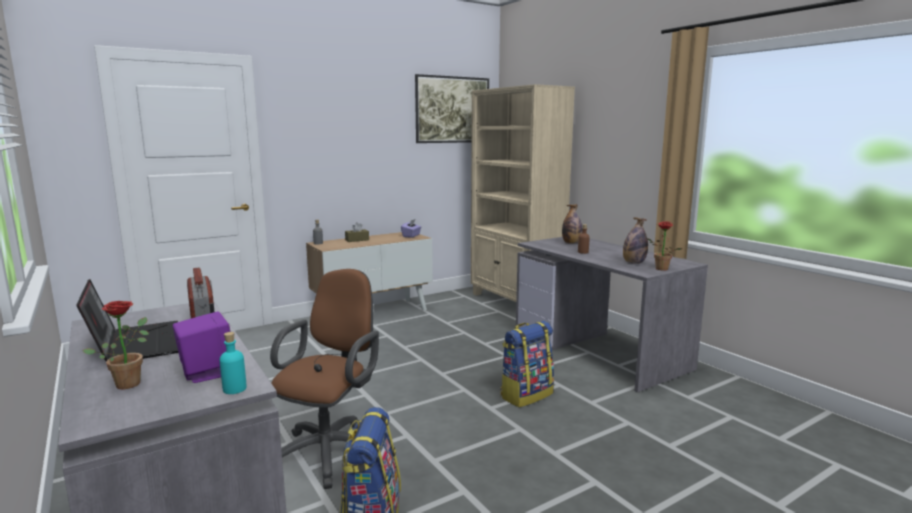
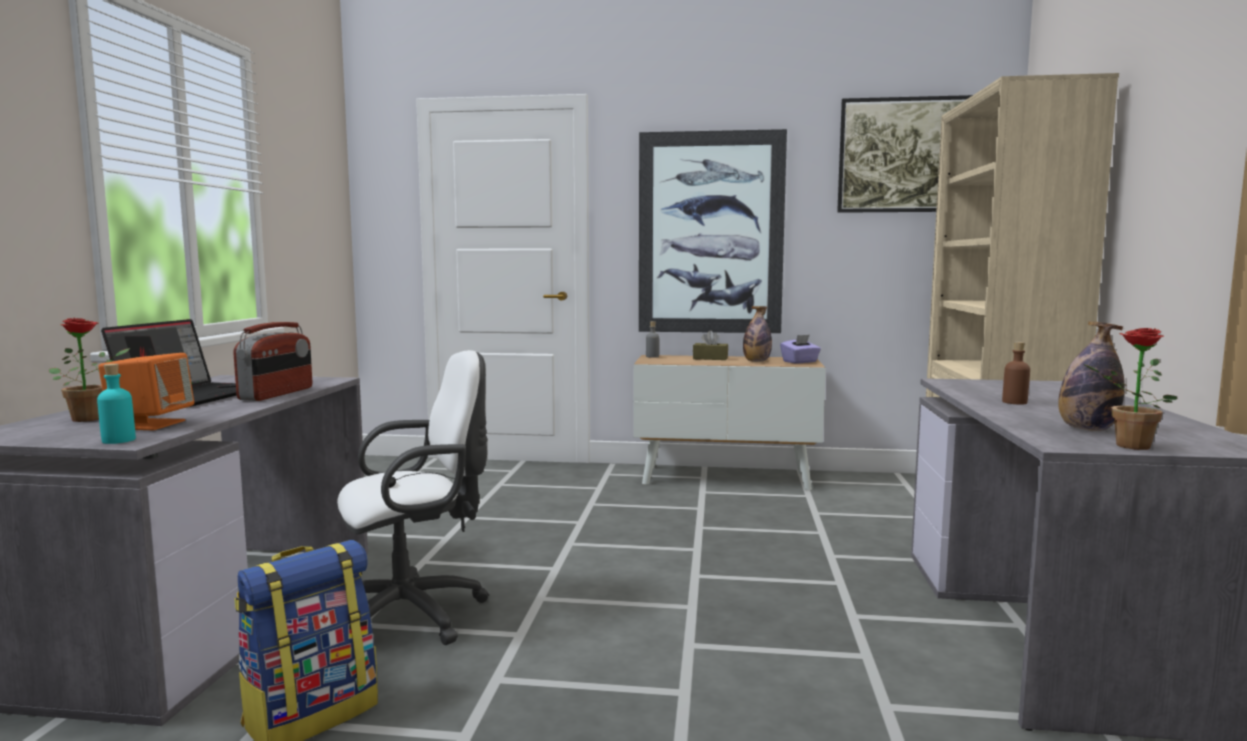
camera: 40 degrees right, 5 degrees down
(207, 372) = (151, 424): purple speaker -> orange speaker
(331, 450) = (415, 615): brown office chair -> white office chair
(344, 157) = (710, 233): none -> picture
(526, 395) = (778, 648): backpack -> none
(571, 243) = (1032, 389): bottle -> bottle (756, 361)

